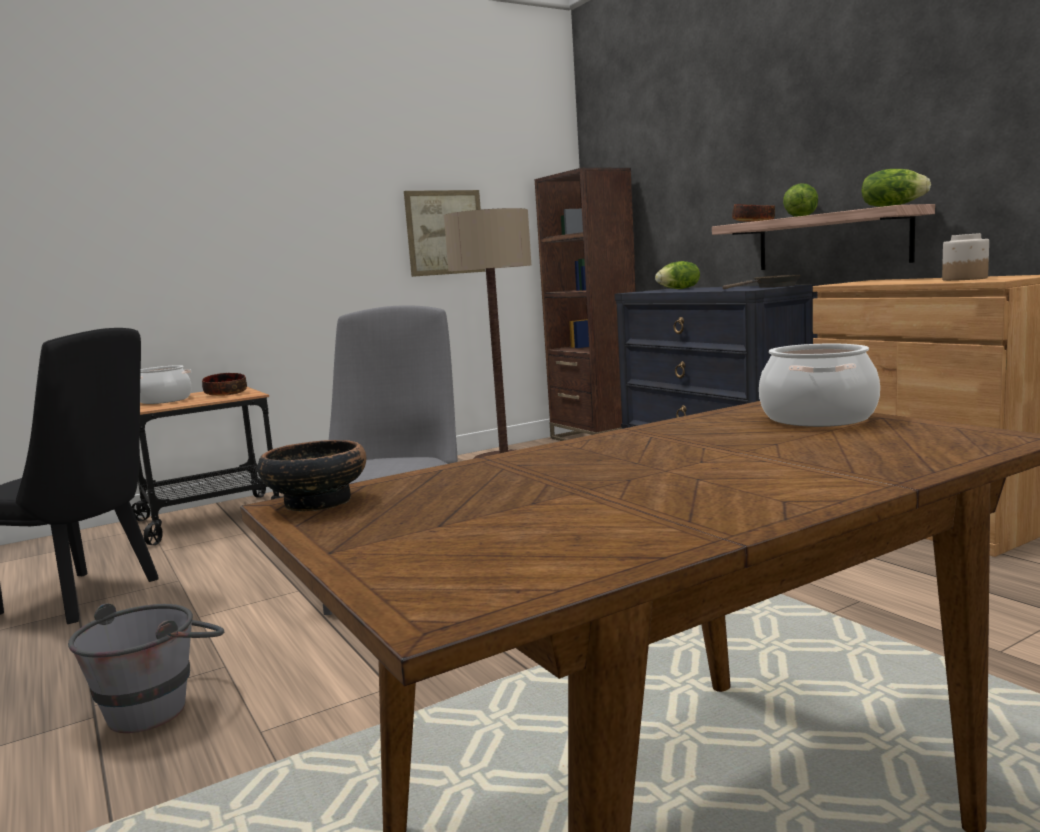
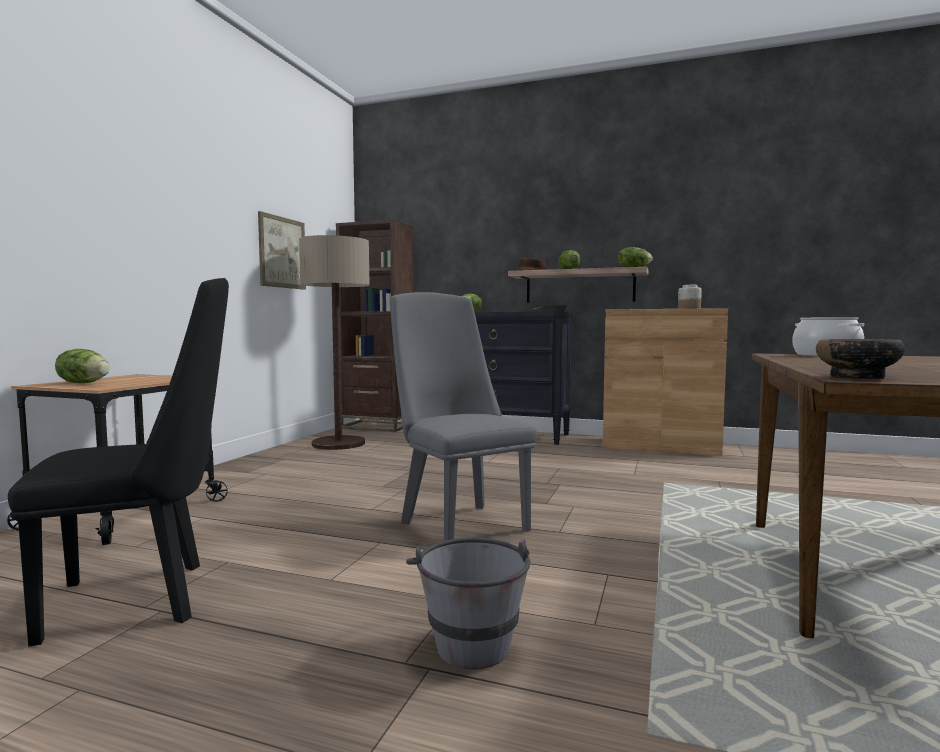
camera: 40 degrees left, 5 degrees down
(165, 400) = (84, 383): cooking pot -> lettuce
(225, 394) = (148, 378): bowl -> none

